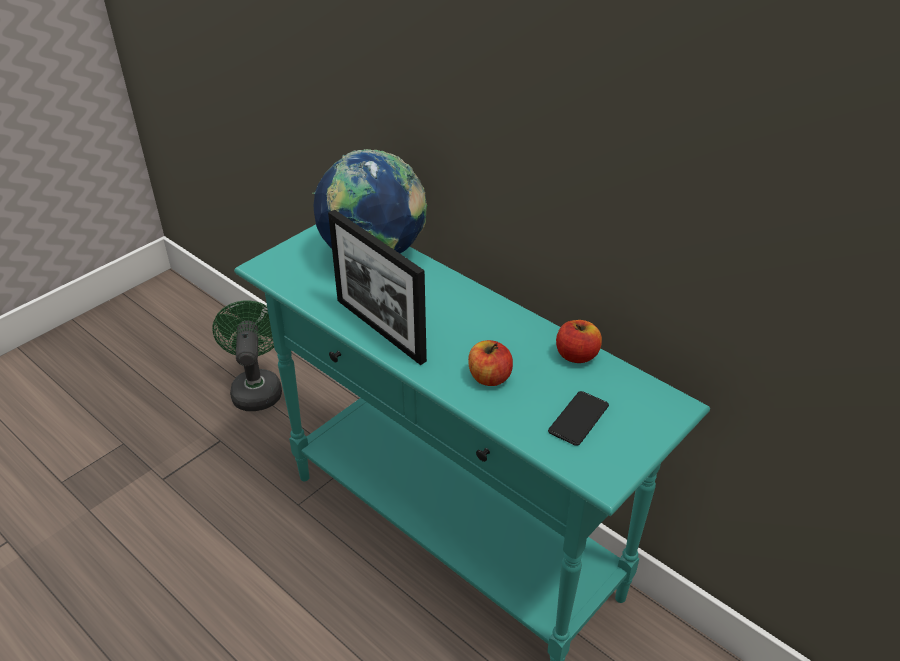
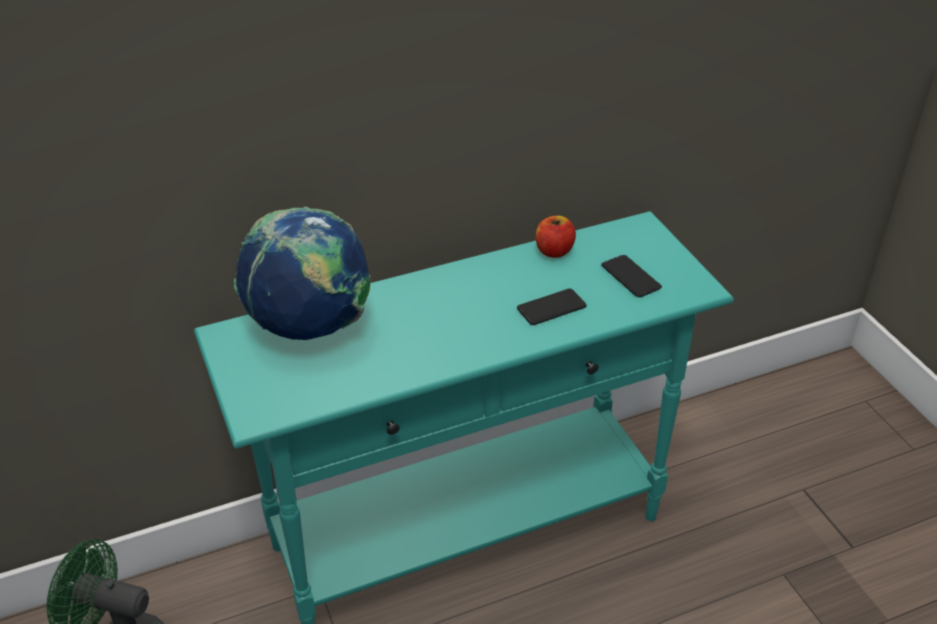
camera: 65 degrees left, 0 degrees up
(380, 330) = (437, 355): picture frame -> none
(489, 377) = (551, 308): apple -> phone

